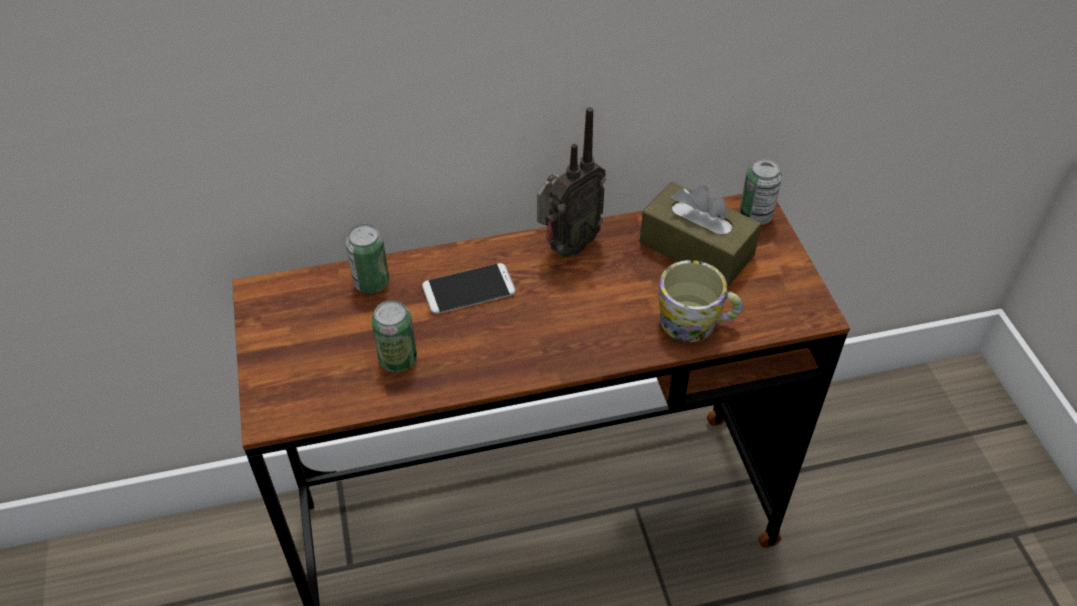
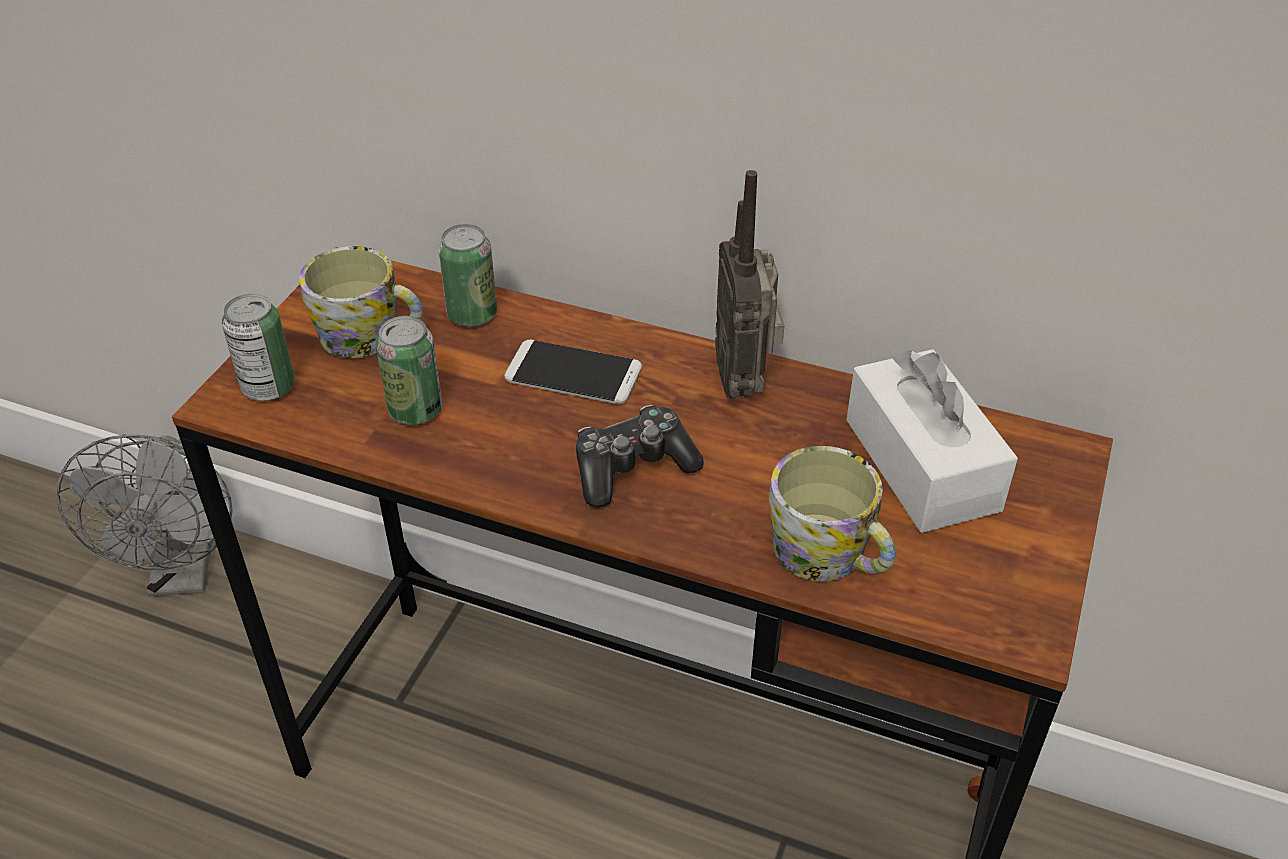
camera: 35 degrees right, 5 degrees down
(121, 573) = (183, 574): none -> grey fan
(321, 328) = (370, 337): none -> mug
(555, 328) = (632, 468): none -> game controller
(567, 246) = (743, 381): radio -> radio turned 90 degrees clockwise
(696, 249) = (921, 464): brown tissue box -> white tissue box
(755, 216) = (1053, 463): can -> can (268, 387)

